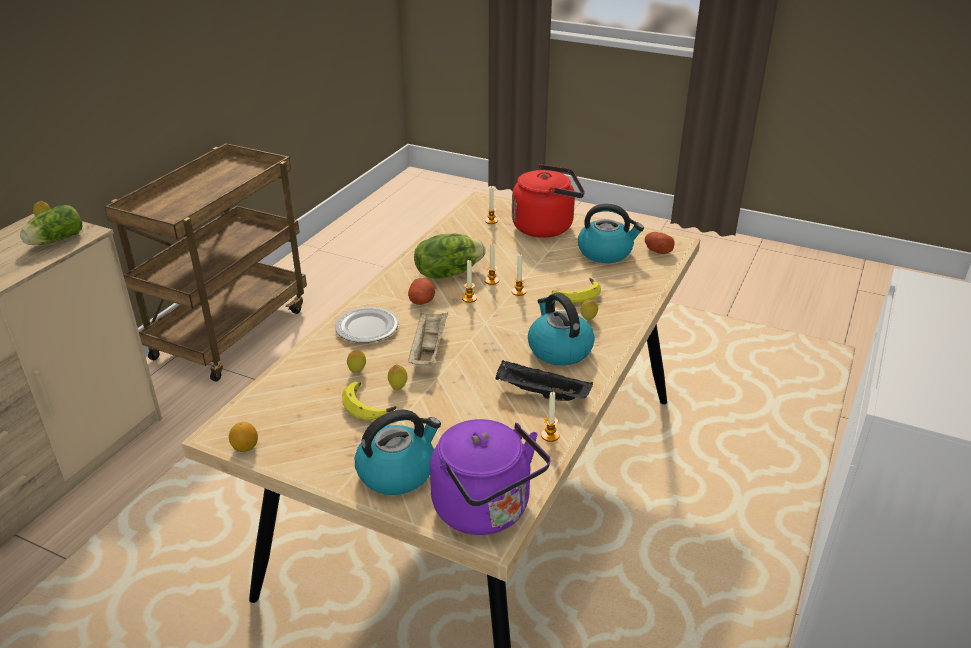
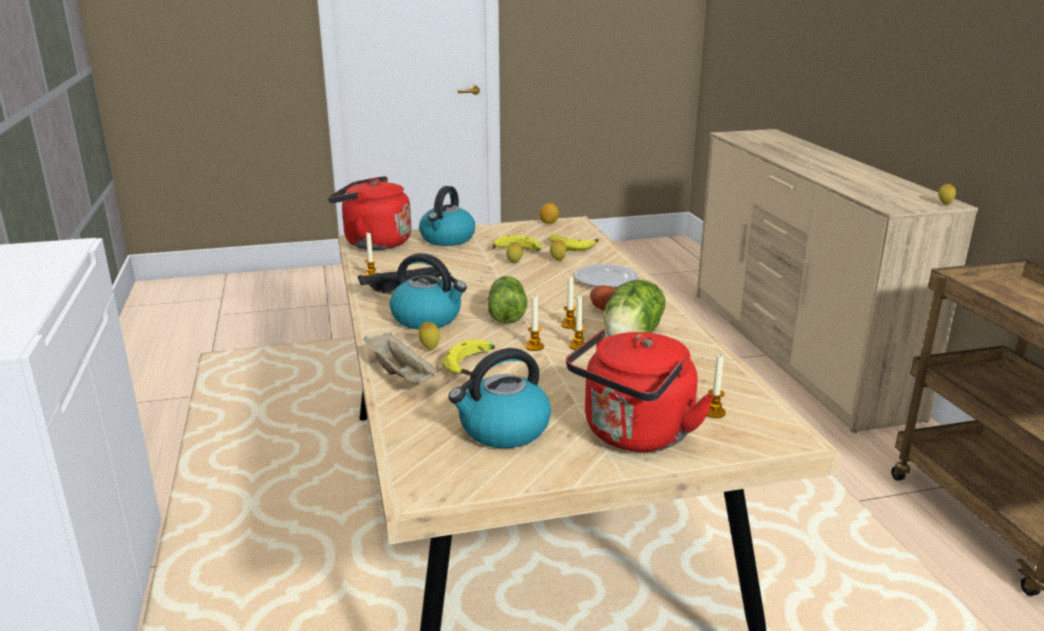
camera: 140 degrees right, 10 degrees down
(54, 241) = (890, 200): lettuce -> lettuce (507, 313)
(303, 388) = (573, 245): none -> banana
(428, 350) = (533, 284): beige tray -> beige tray (402, 375)
(486, 511) = (373, 243): purple kettle -> red kettle
(657, 250) = (436, 464): potato -> none

